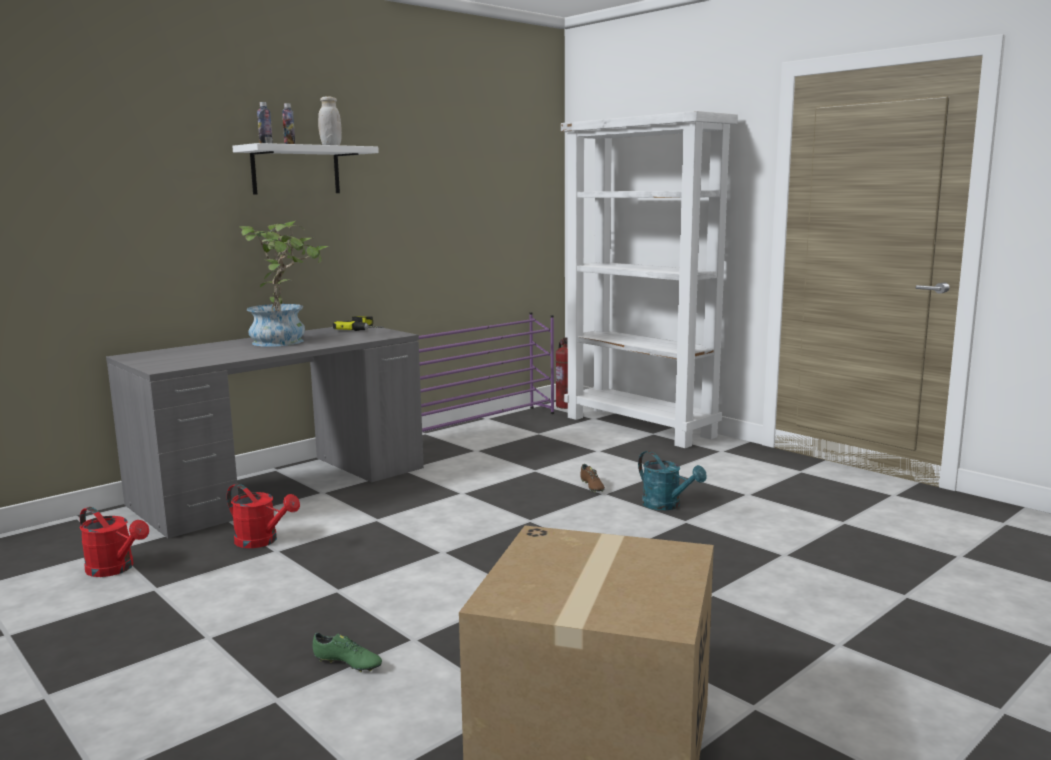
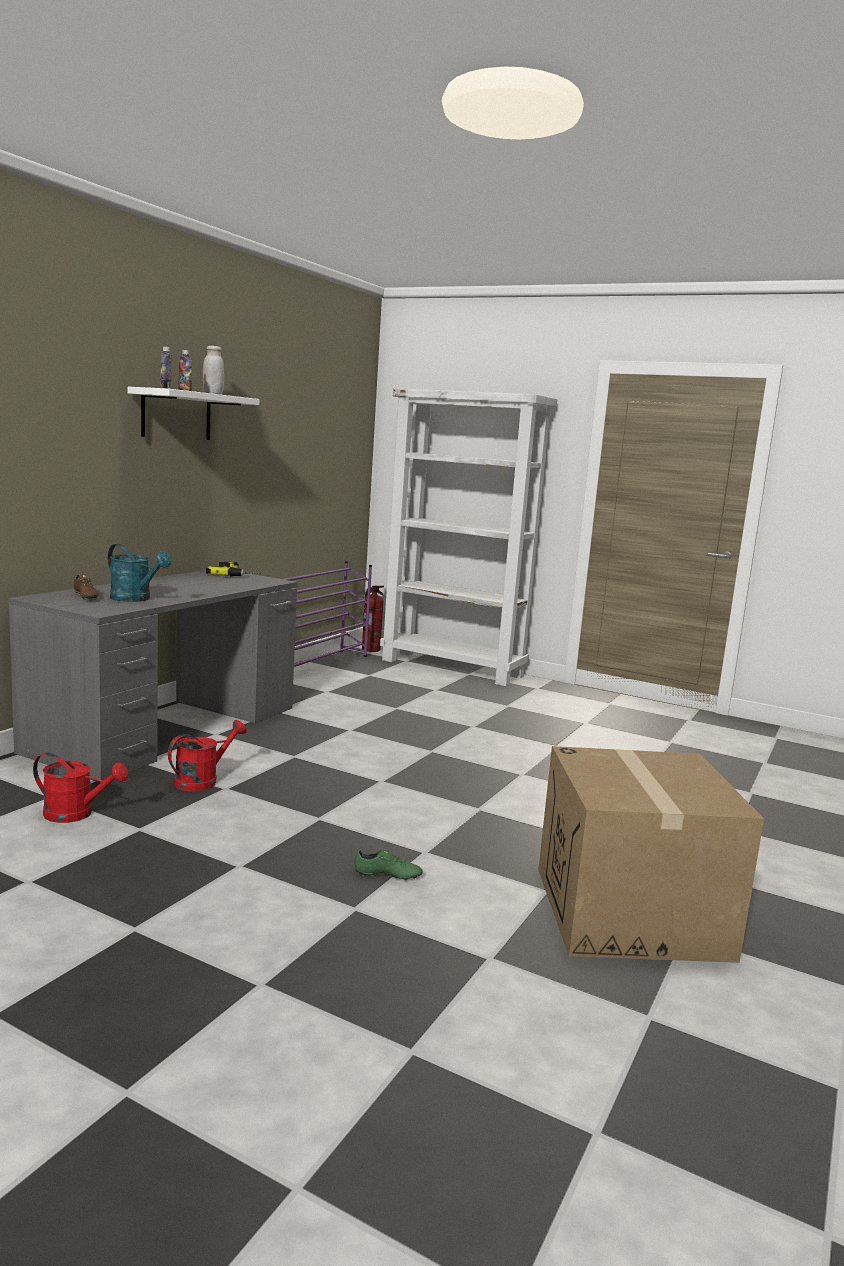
camera: 20 degrees left, 0 degrees up
(262, 541) = (202, 781): red watering can -> red watering can turned 60 degrees counterclockwise
(286, 341) = (177, 585): potted plant -> none
(592, 487) = (457, 721): brown shoe -> brown shoe (85, 597)
(667, 505) = (531, 734): turquoise watering can -> turquoise watering can (136, 599)

